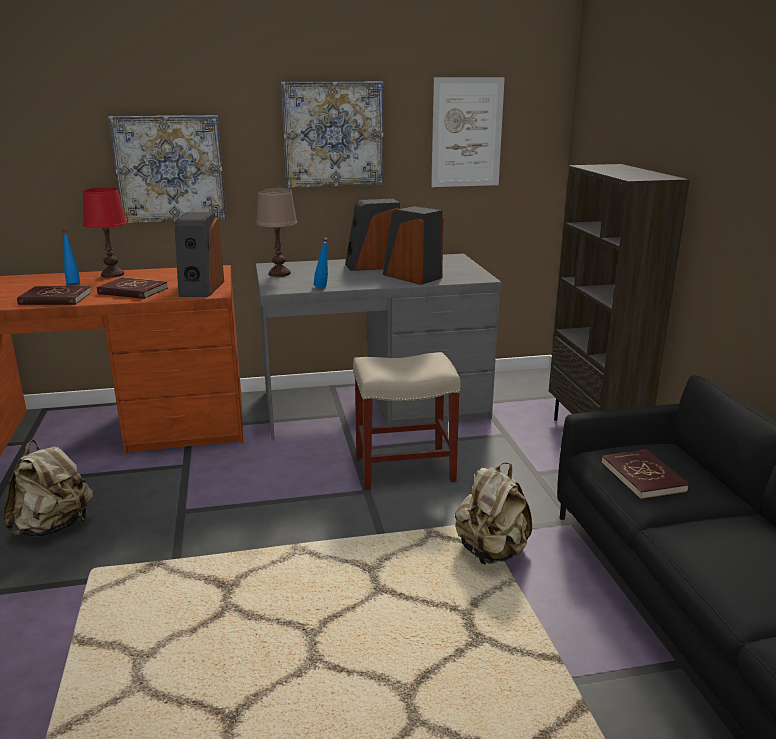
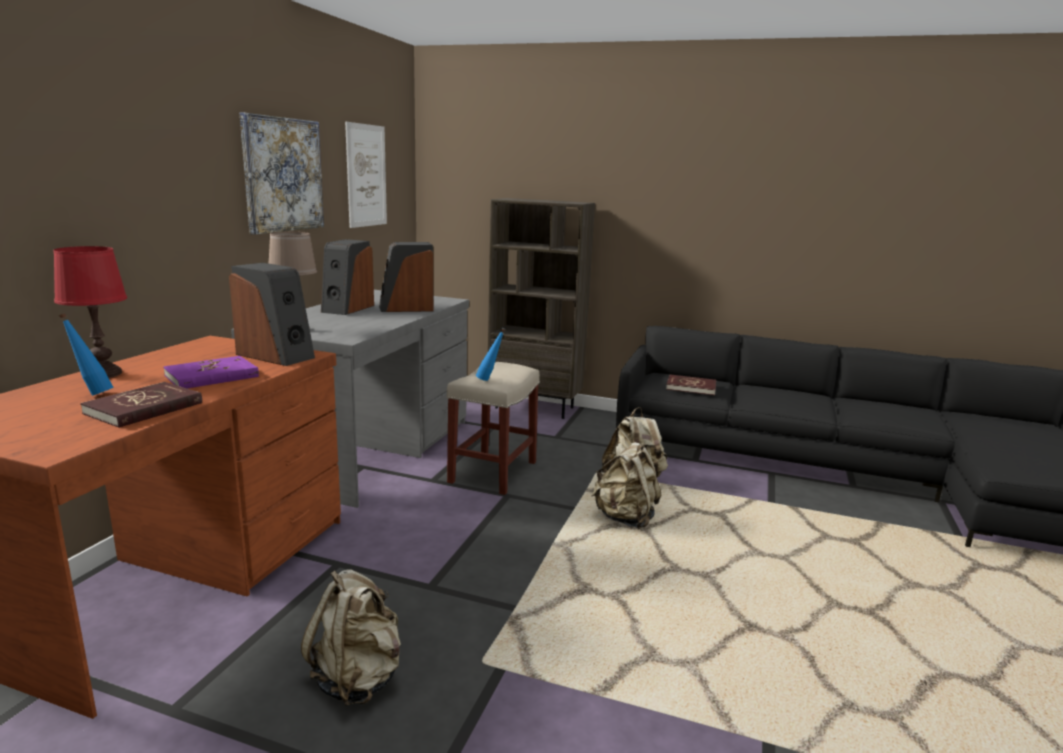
camera: 60 degrees left, 5 degrees down
(133, 291) = (212, 376): red book -> purple book
(170, 169) = (136, 217): picture -> none
(322, 288) = (380, 329): blue bottle -> blue bottle (489, 380)
(393, 571) = (625, 518): none -> beige backpack

